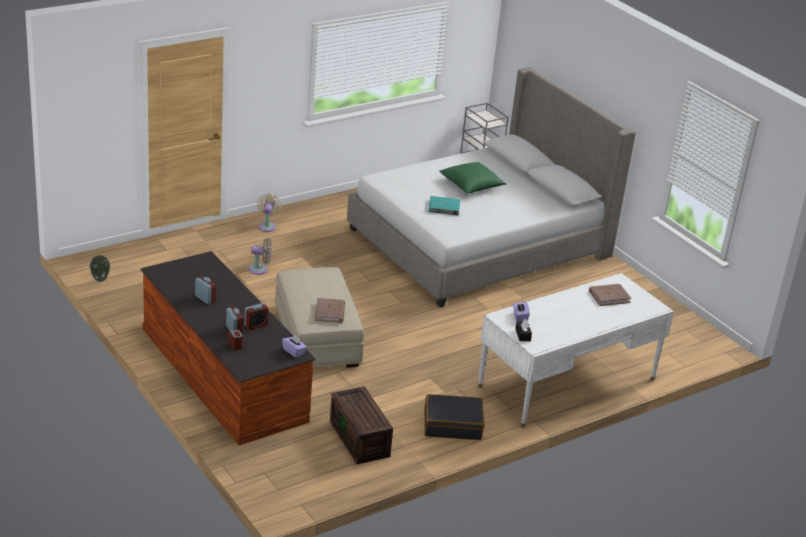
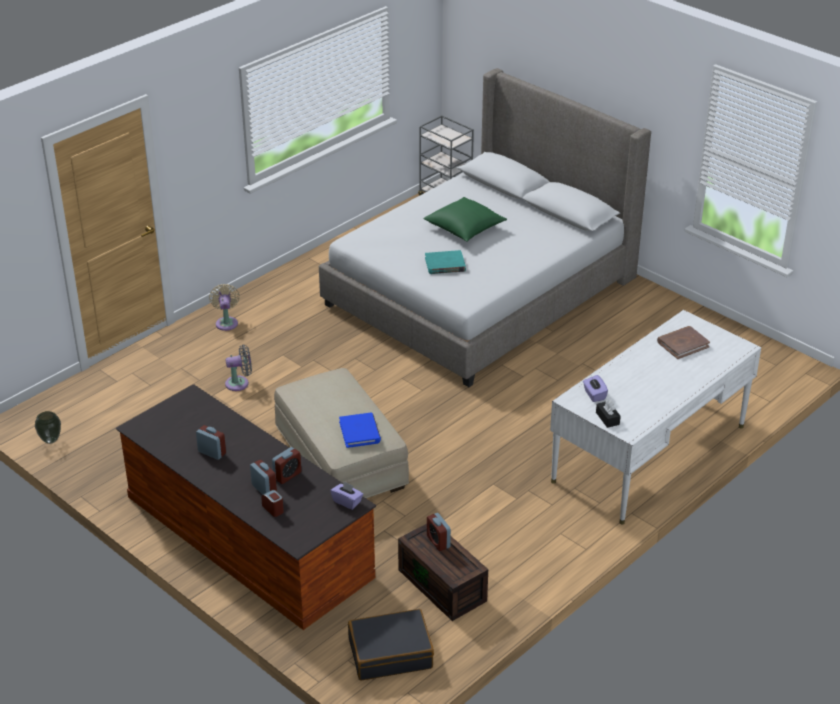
camera: 10 degrees left, 5 degrees up
(330, 312) = (360, 432): brown book -> blue book
(362, 401) = (438, 541): none -> alarm clock
(452, 425) = (542, 540): black suitcase -> black suitcase (390, 653)

